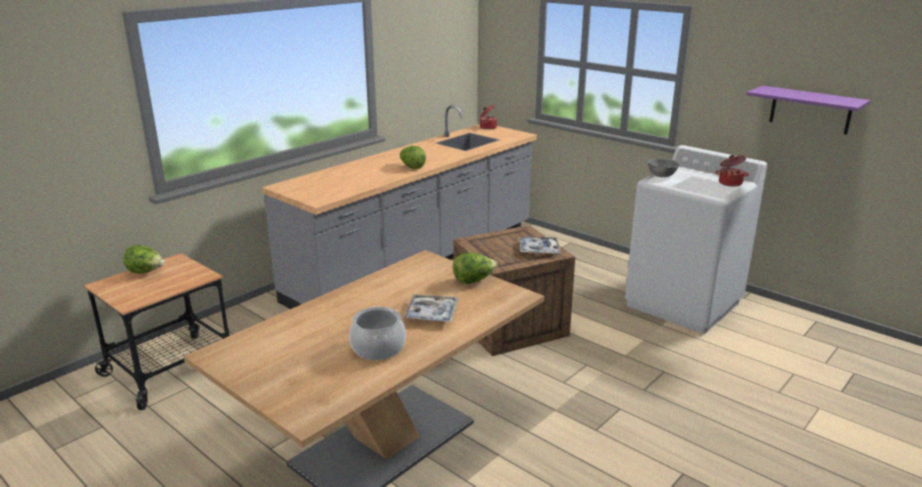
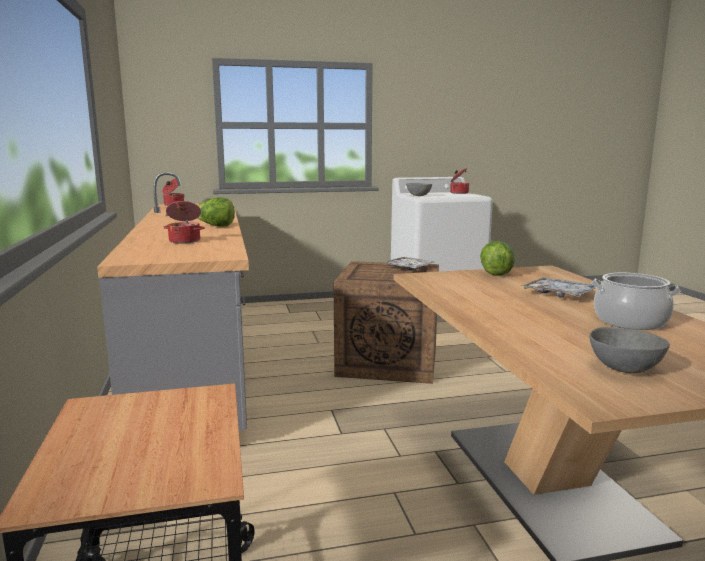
camera: 55 degrees left, 10 degrees down
(146, 272) = (87, 441): lettuce -> none
(267, 356) = (624, 369): none -> grey bowl
(350, 178) = (185, 241): none -> cooking pot
(810, 110) = (469, 137): purple shelf -> none

